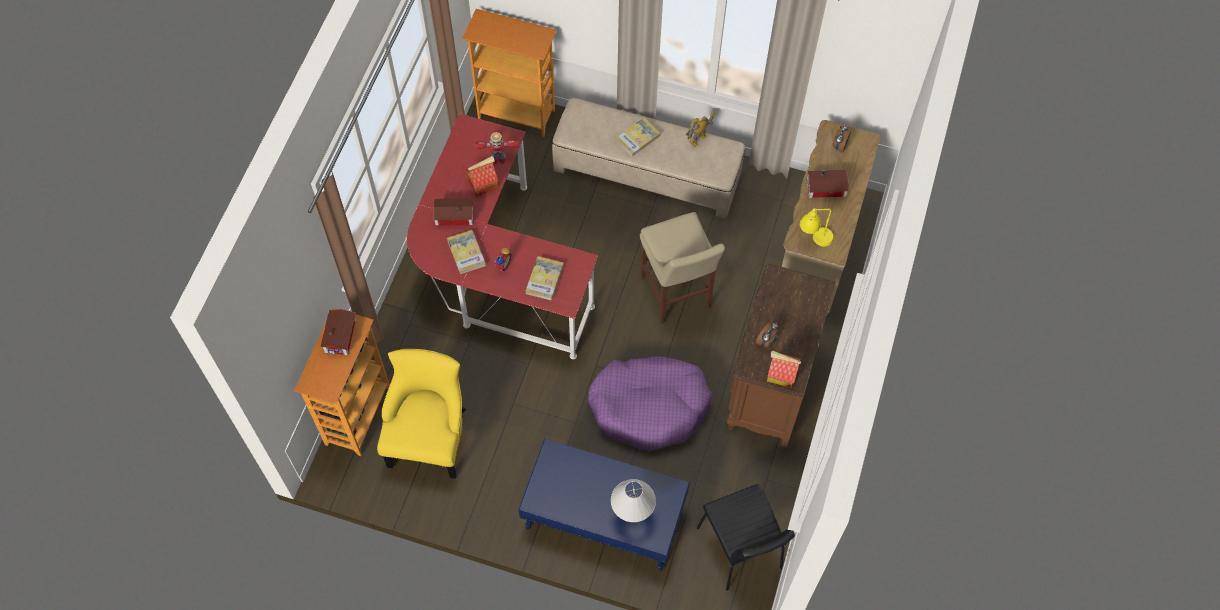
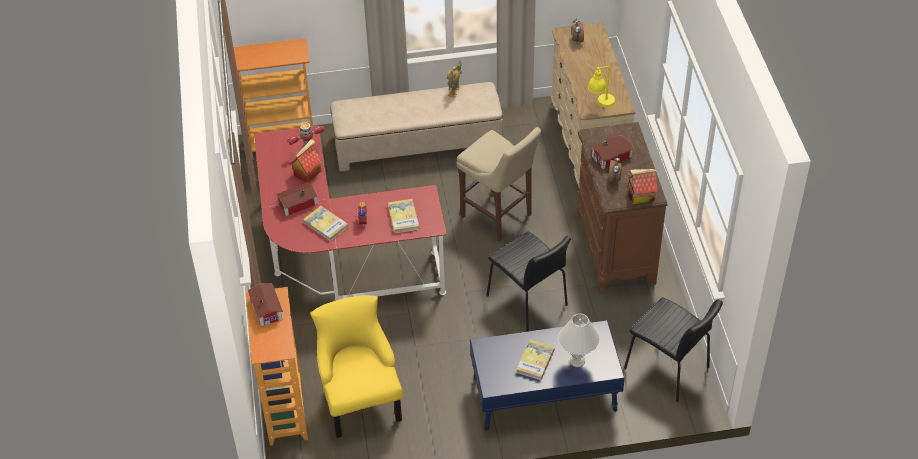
camera: 25 degrees left, 15 degrees down
(638, 138) = (405, 108): book -> book (535, 361)
(649, 407) = (529, 302): purple dog bed -> black chair
(827, 189) = (587, 70): toy house -> toy house (613, 157)

